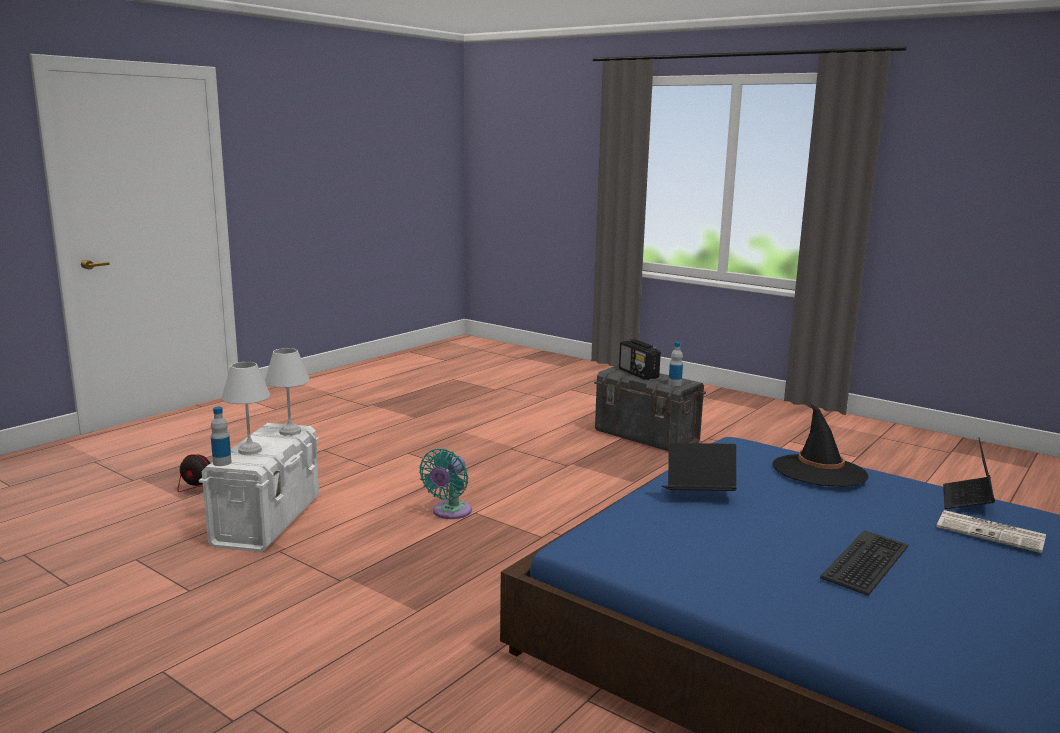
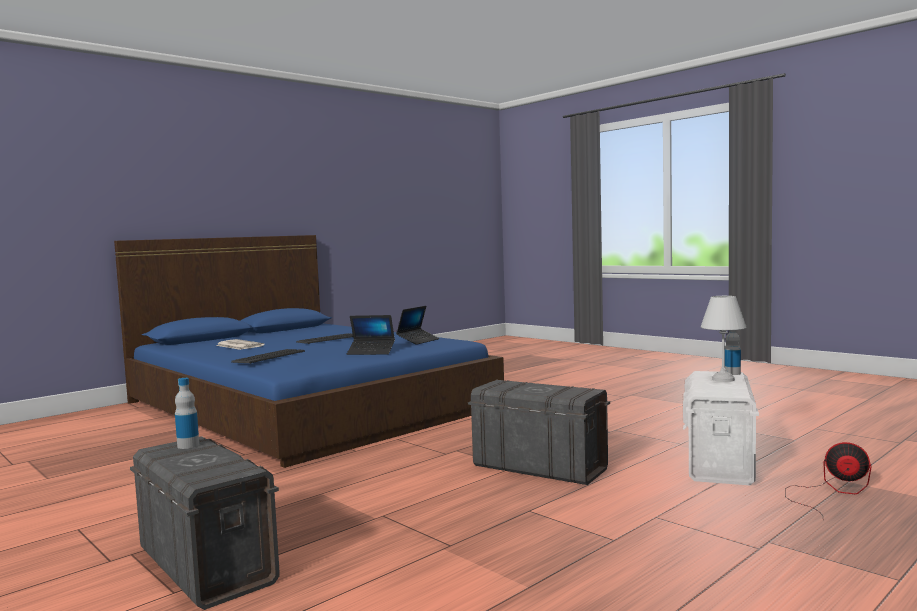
camera: 170 degrees left, 10 degrees down
(291, 431) = (707, 391): white table lamp -> none
(449, 512) = (539, 467): turquoise fan -> grey storage box
(638, 374) = (207, 464): radio -> none
(819, 471) = (268, 357): black hat -> keyboard
(966, 500) = (209, 353): laptop -> laptop (418, 341)

